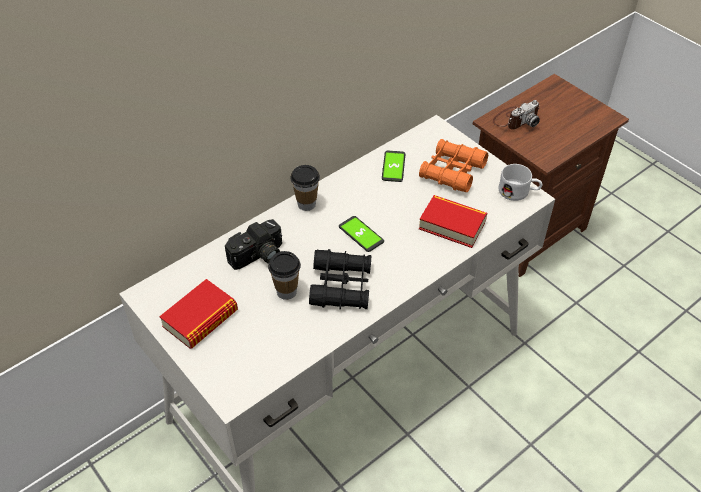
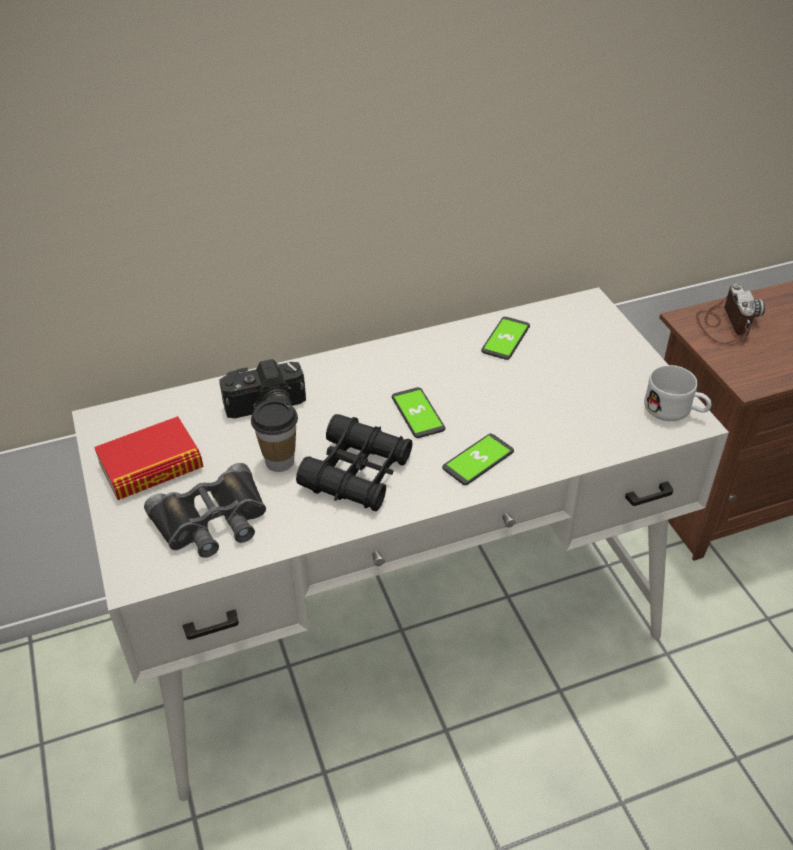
camera: 20 degrees right, 5 degrees down
(263, 344) = (212, 521): none -> black binoculars
(306, 204) = (363, 359): cup -> none
(414, 257) = (478, 460): none -> phone
(452, 172) = (587, 363): orange binoculars -> none
(452, 225) = (554, 432): book -> none
(515, 119) = (724, 324): camera -> camera turned 75 degrees counterclockwise

